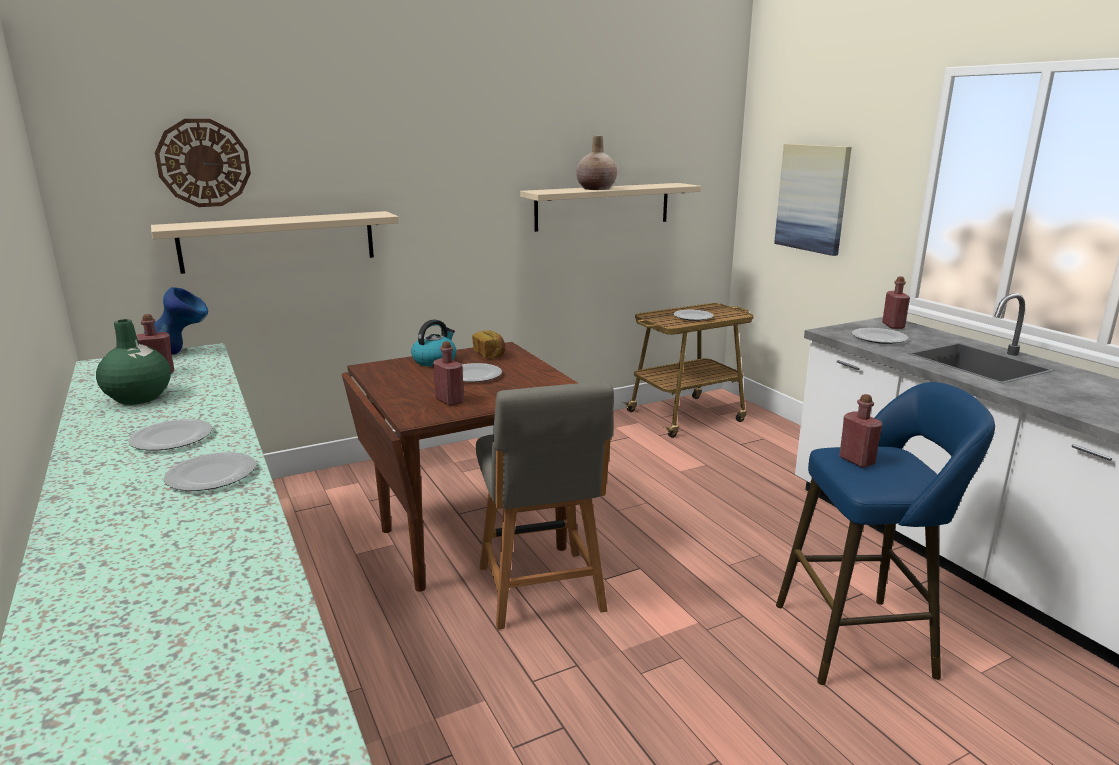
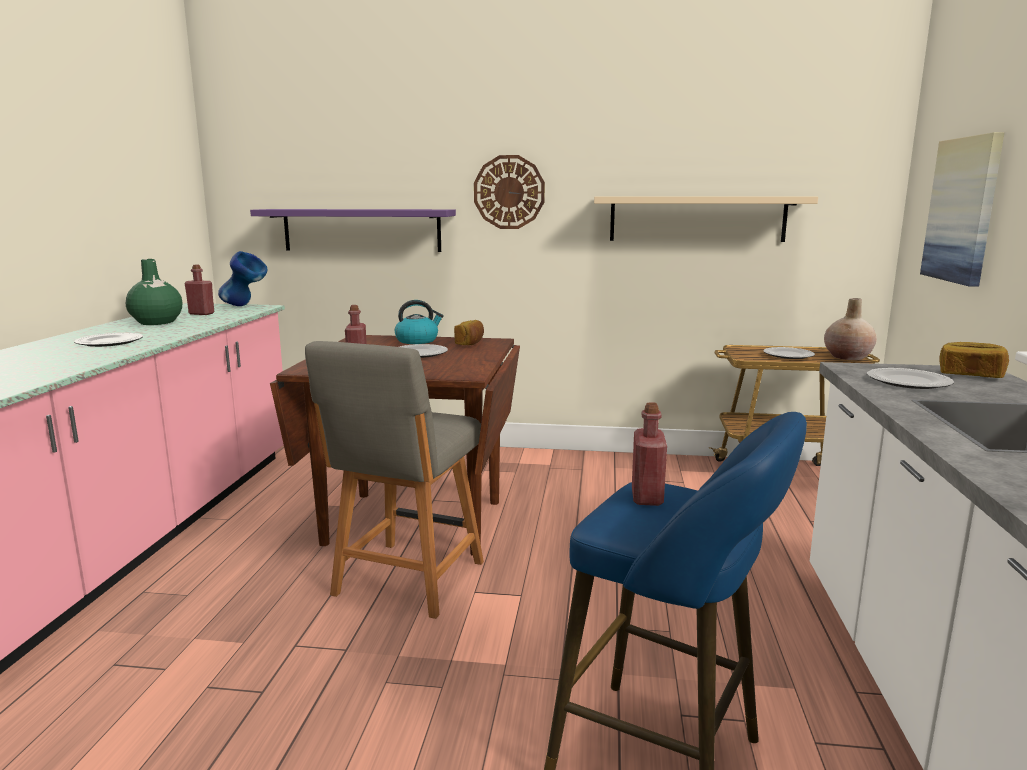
camera: 35 degrees right, 5 degrees down
(203, 163) = (309, 160): wall clock -> wall clock (509, 192)
(212, 475) = (69, 362): plate -> none
(279, 241) = (361, 230): beige shelf -> purple shelf
(596, 189) = (677, 196): beige vase -> beige vase (848, 357)
(893, 326) = (970, 375): red bottle -> bread

